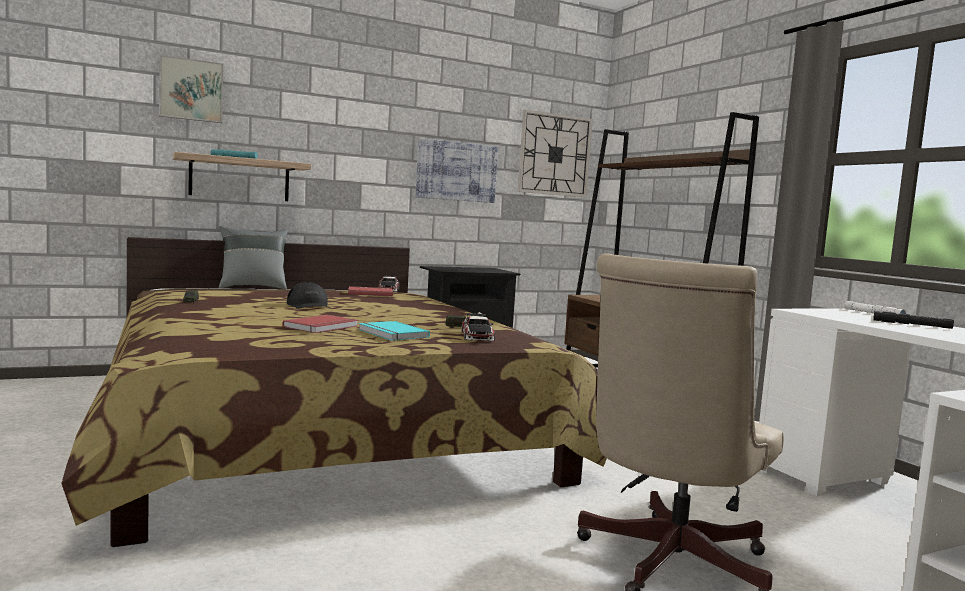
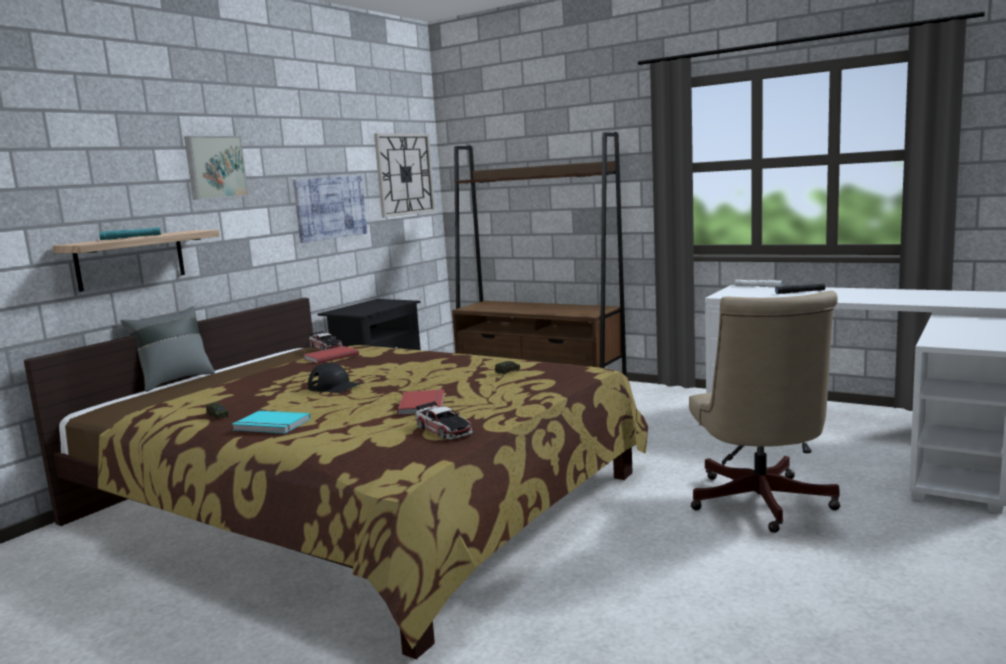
camera: 30 degrees left, 5 degrees up
(191, 90) = (58, 164): picture -> picture (215, 167)
(391, 334) = (490, 394): turquoise book -> turquoise book (271, 425)
(477, 336) = (544, 376): toy car -> toy car (444, 429)

